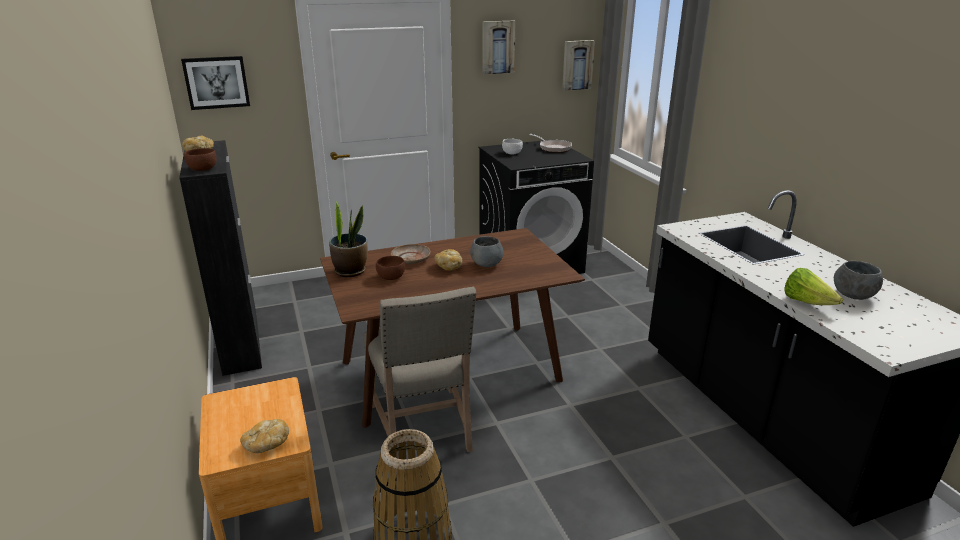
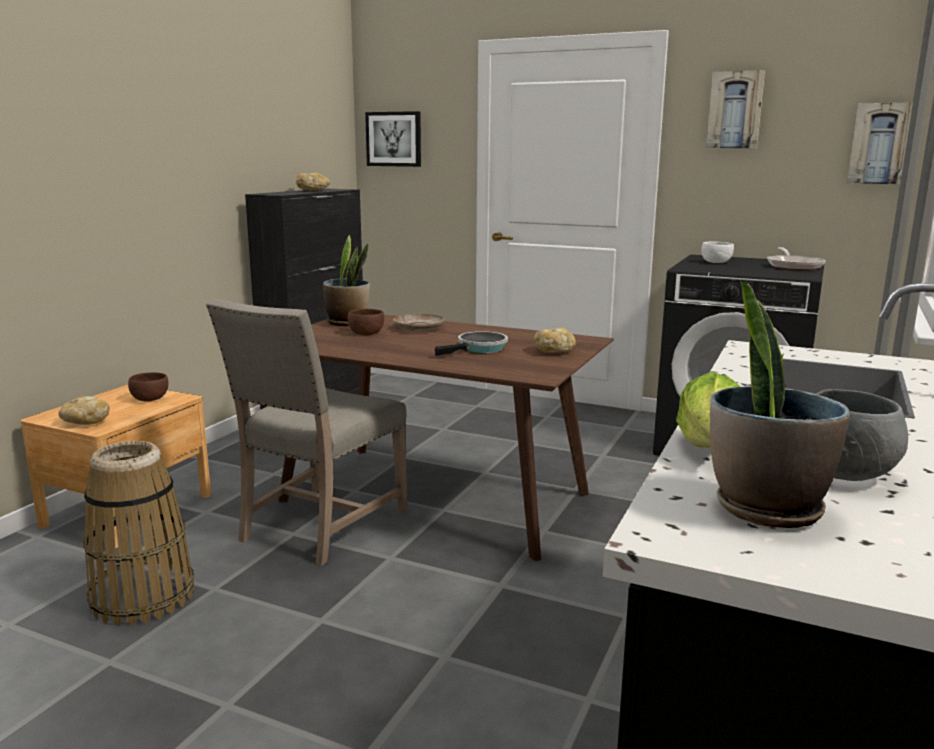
camera: 45 degrees right, 10 degrees down
(202, 169) = (276, 193): brown bowl -> brown bowl (150, 398)
(449, 266) = (437, 341): bread -> bread (554, 351)
(487, 264) = (479, 349): grey bowl -> frying pan
(875, 323) = (765, 508): none -> potted plant

